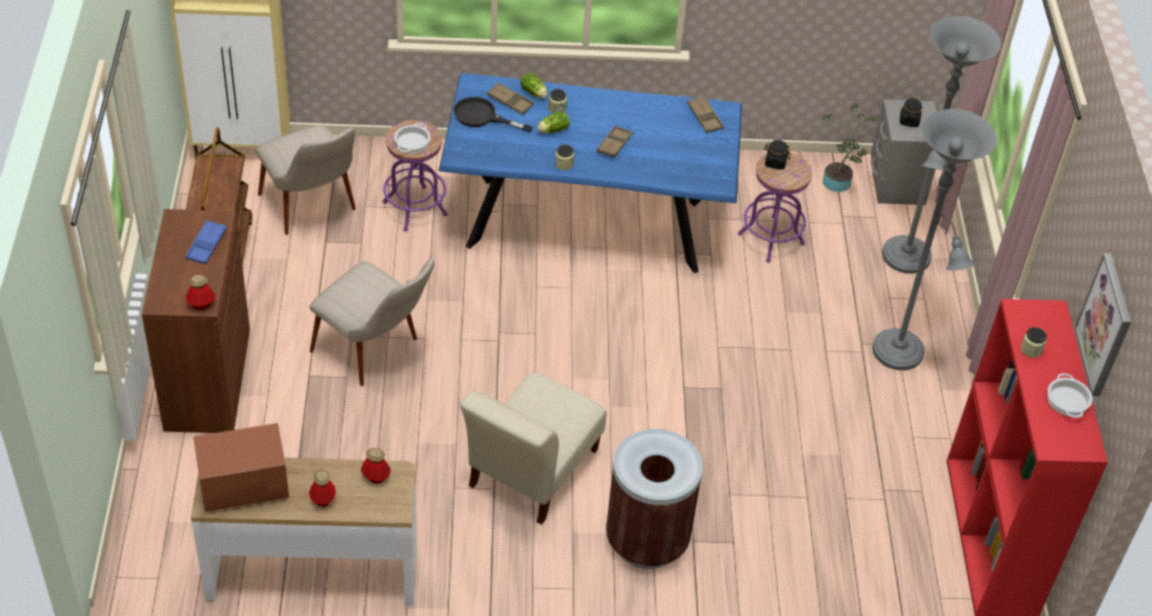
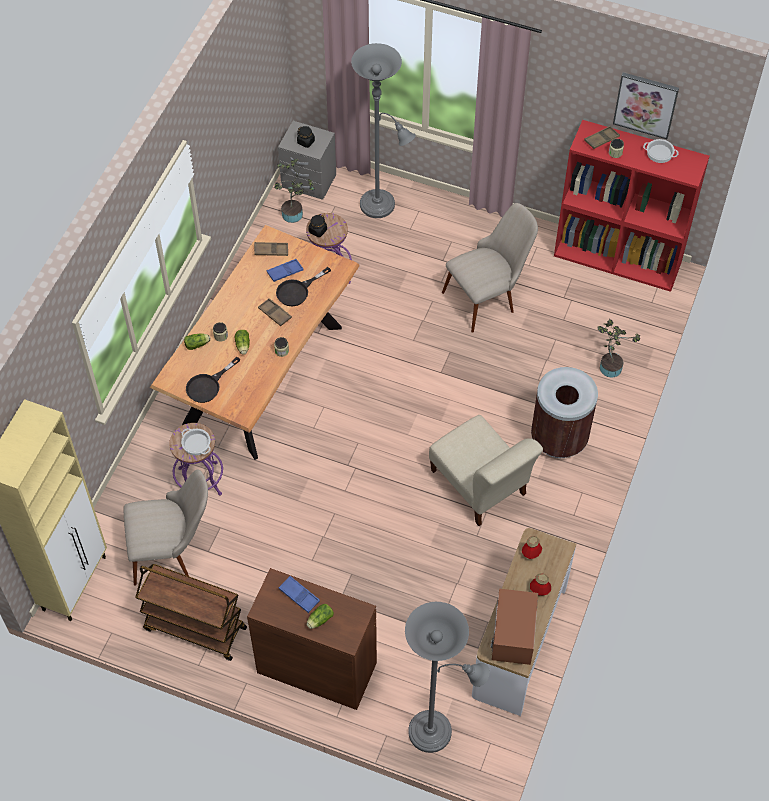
camera: 65 degrees left, 10 degrees up
(179, 271) = (319, 620): none -> lettuce
(201, 304) = (360, 613): bottle -> none
(377, 353) = (336, 548): beige chair -> beige chair (488, 297)
(510, 101) = (199, 363): brown tray -> brown tray (601, 139)
(587, 221) = (263, 375): blue dining table -> brown dining table
(659, 155) = (297, 291): none -> black frying pan
(681, 137) = (285, 272): none -> blue tray
(799, 571) = (609, 365): none -> potted plant
(901, 356) = (461, 243): grey floor lamp -> grey floor lamp (436, 731)

